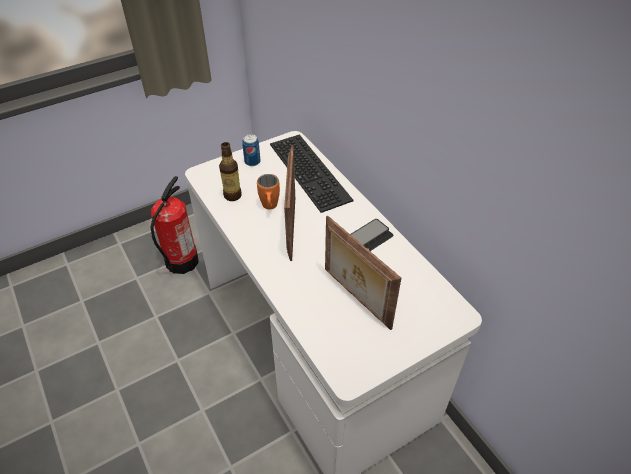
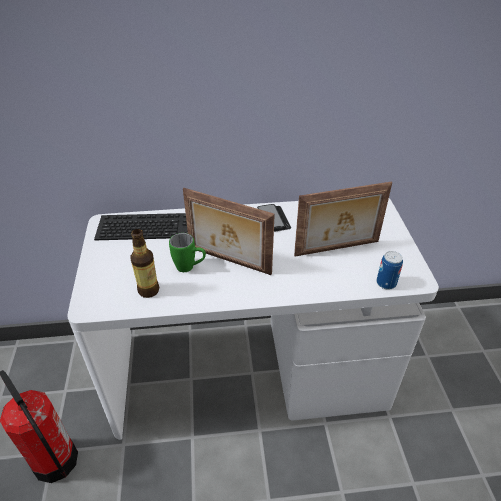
camera: 65 degrees left, 5 degrees down
(252, 162) = (109, 260): can -> can (386, 283)
(270, 208) = (190, 268): orange mug -> green mug

